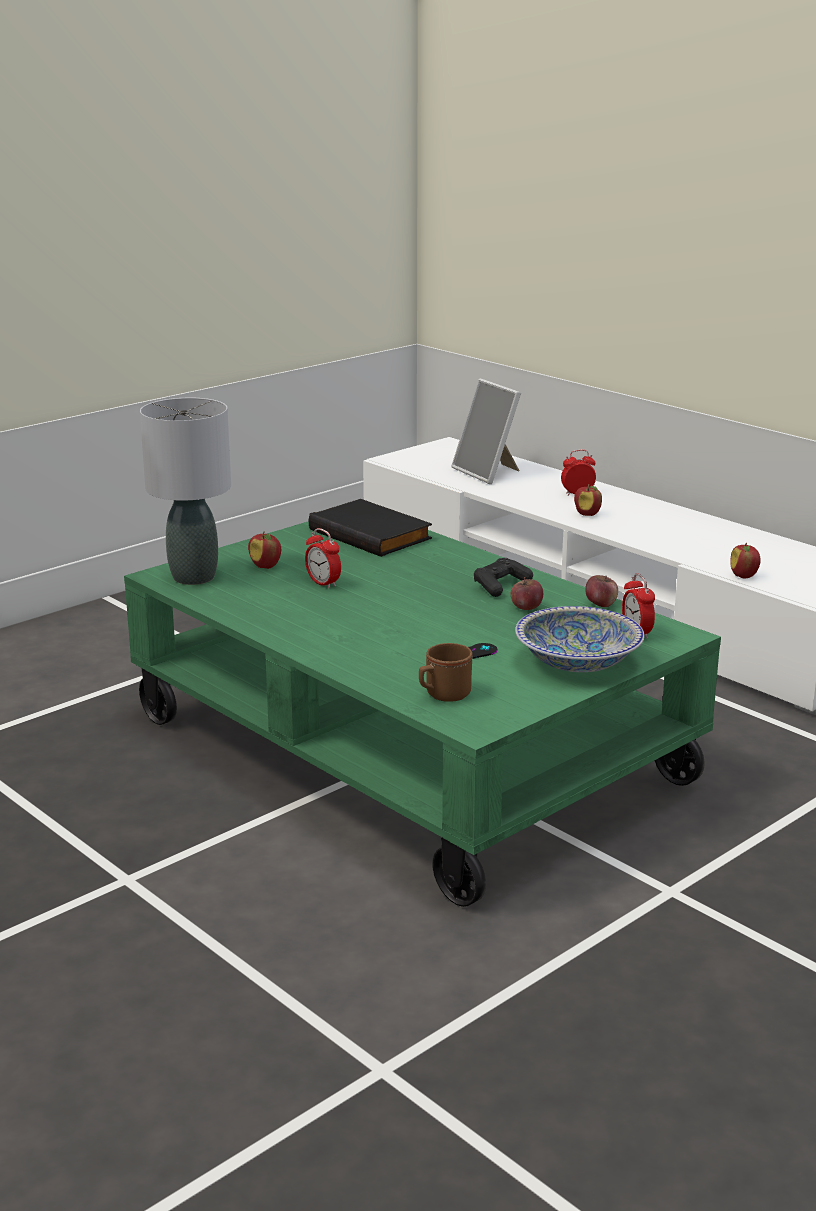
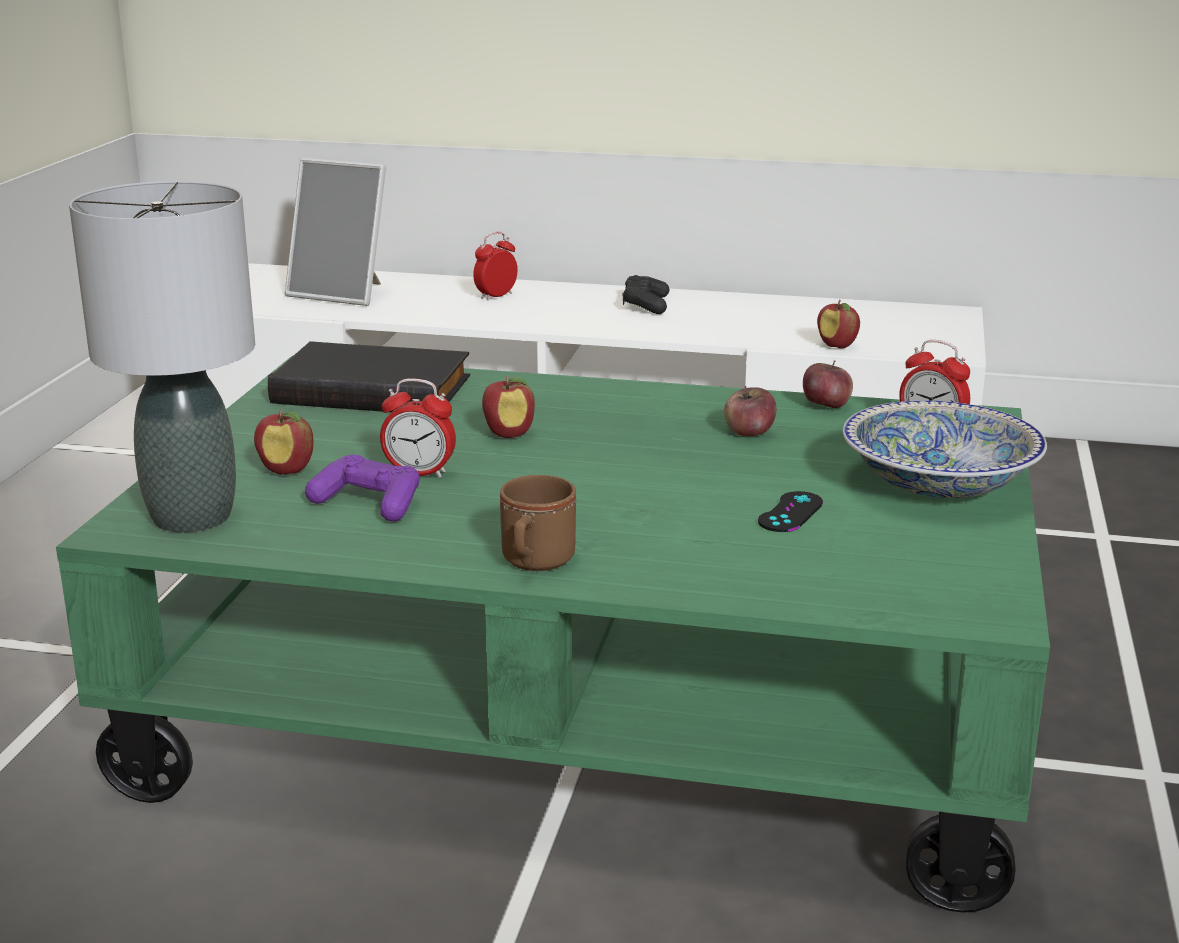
camera: 35 degrees left, 0 degrees up
(277, 592) = (368, 503): none -> purple game controller
(443, 695) = (867, 583): brown mug -> brown mug (534, 563)
(501, 585) = (666, 413): black game controller -> black game controller (645, 305)
(587, 514) = (547, 316): apple -> apple (508, 434)

